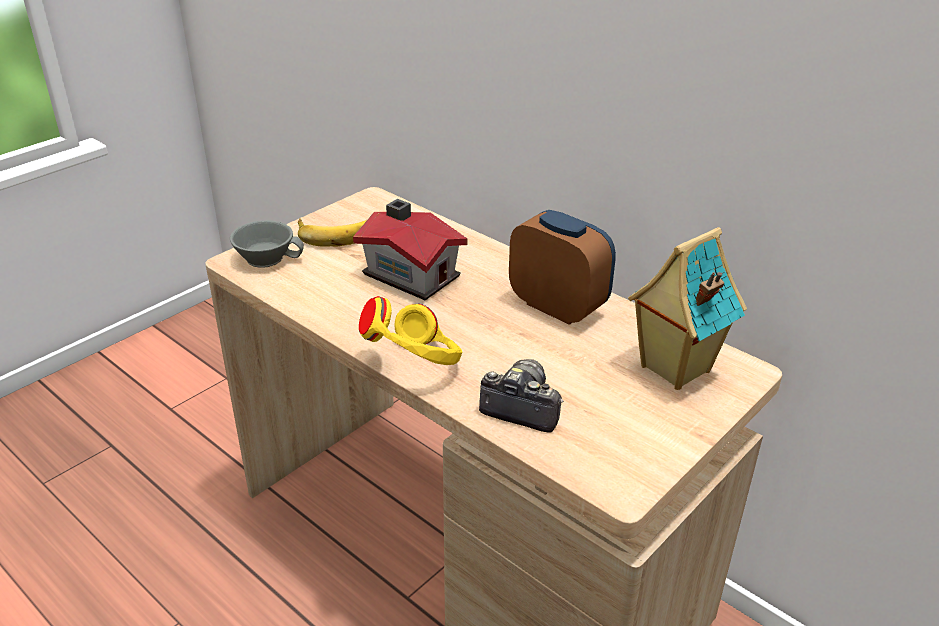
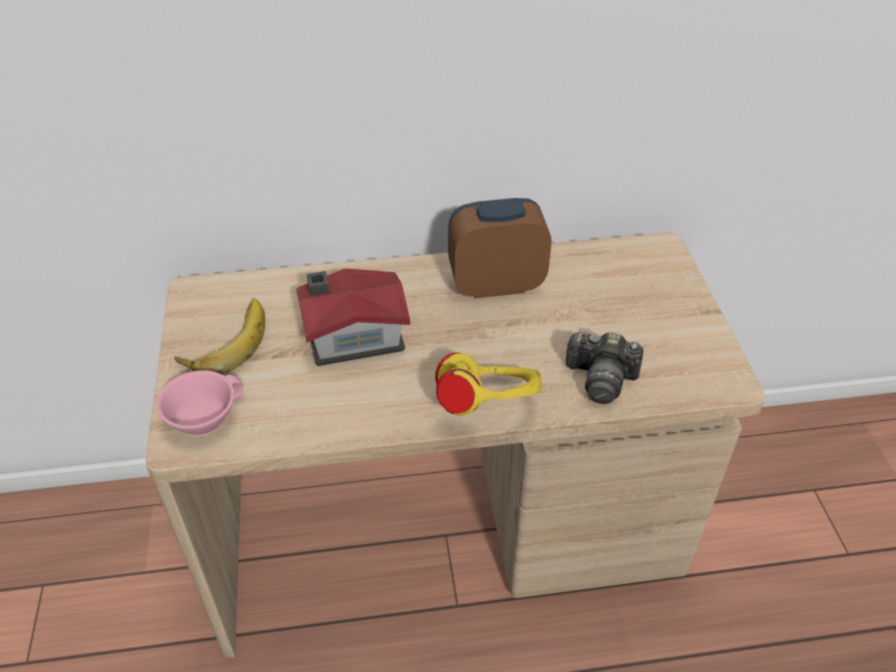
camera: 50 degrees left, 10 degrees up
(267, 257) = (202, 416): grey cup -> pink cup
(522, 408) = (600, 379): camera -> camera turned 135 degrees counterclockwise
(673, 369) = (628, 277): toy house -> none

